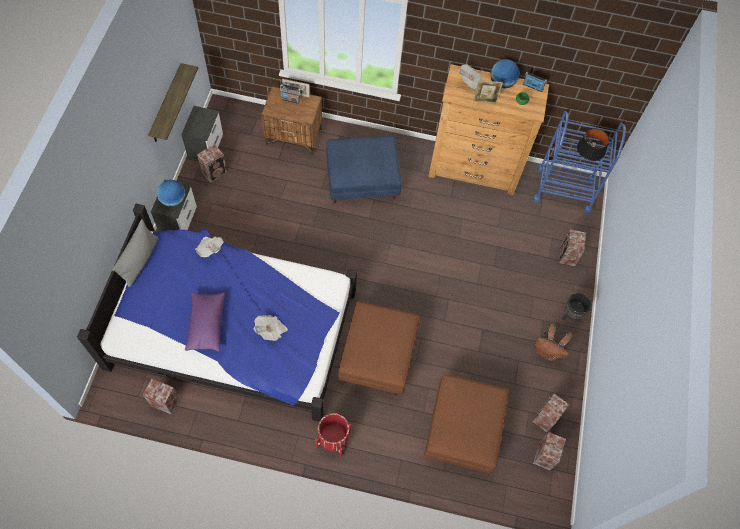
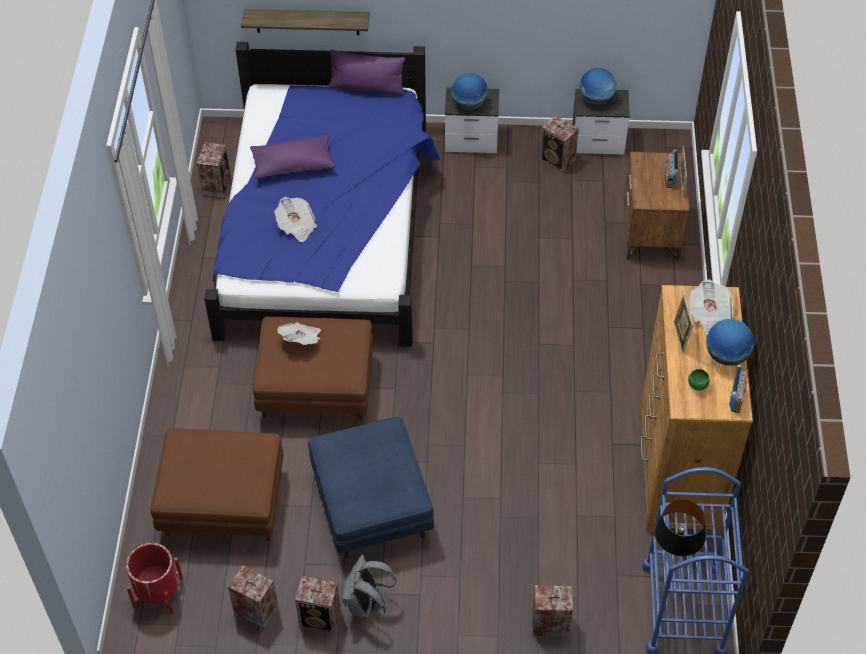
camera: 85 degrees right, 10 degrees down
(140, 260) = (367, 88): grey pillow -> purple pillow
(166, 105) = (569, 28): shelf -> shelf (307, 21)
(196, 125) = (596, 99): none -> globe
(210, 249) = (398, 145): newspaper -> newspaper (301, 340)
(333, 439) = (190, 357): red planter -> red planter (158, 592)
(363, 180) = (602, 326): blue ottoman -> blue ottoman (372, 505)
(545, 455) = (198, 613): speaker -> speaker (321, 618)
(547, 352) = (366, 605): brown backpack -> grey backpack
(571, 316) = (437, 635): black planter -> none

